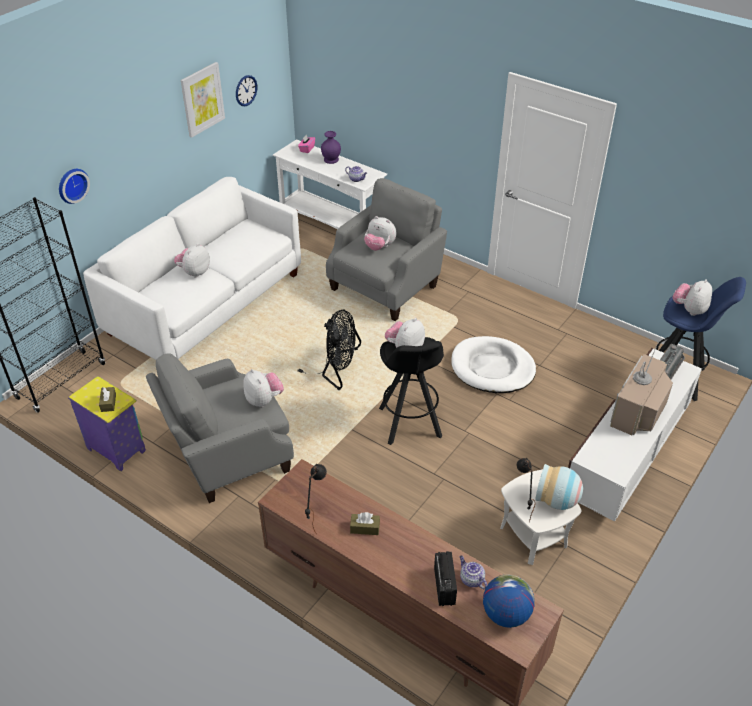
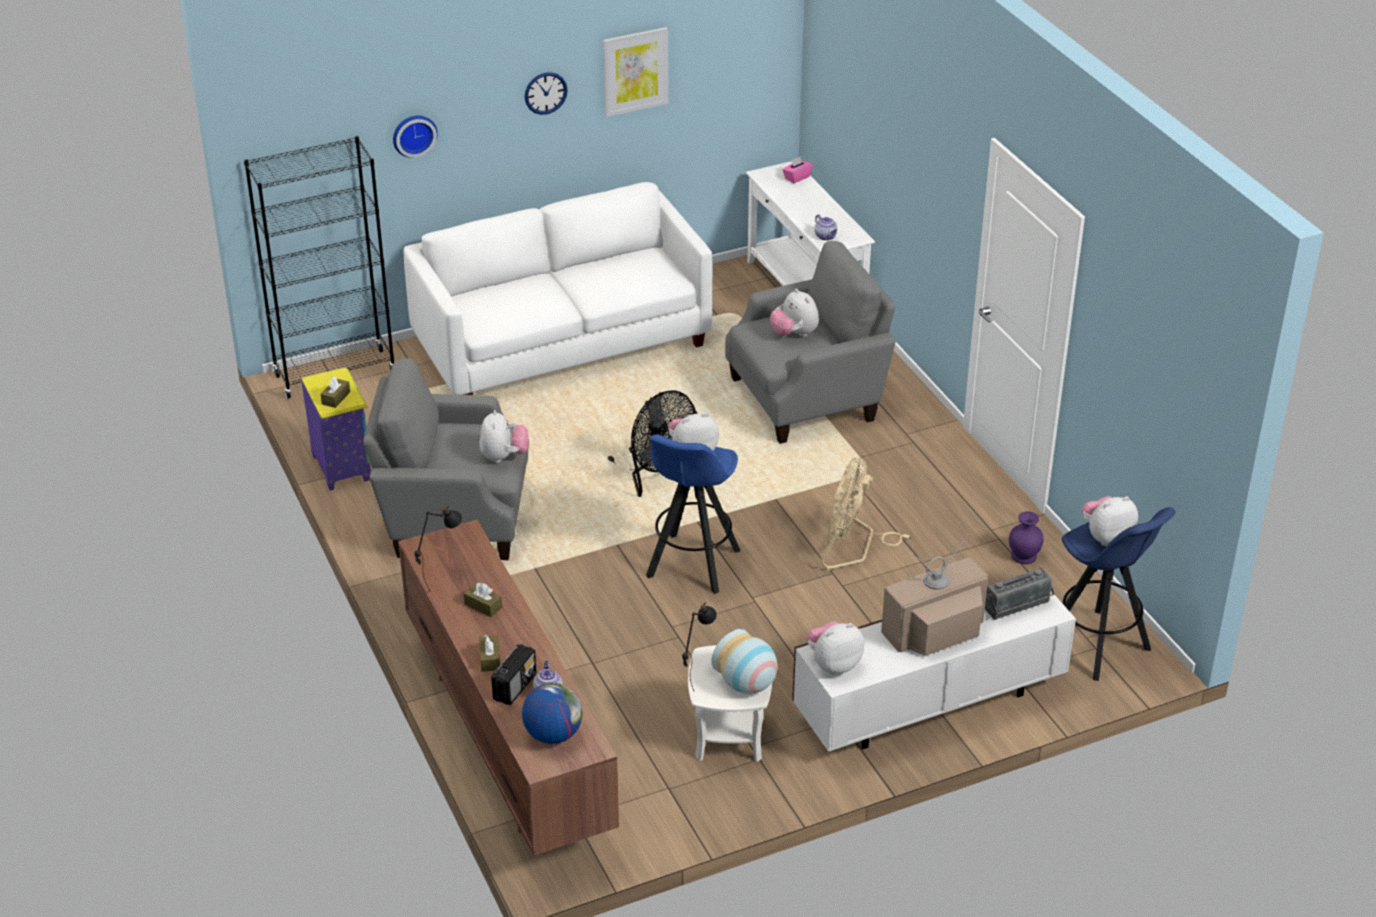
camera: 30 degrees right, 5 degrees down
(194, 272) = (539, 290): plush toy -> plush toy (833, 664)
(246, 90) = (713, 73): wall clock -> wall clock (545, 93)
(331, 160) = (816, 201): purple vase -> purple vase (1023, 556)
(407, 571) = (490, 659): none -> brown tissue box
(410, 424) = (692, 565): black stool -> blue stool
(492, 368) = (855, 543): white dog bed -> beige fan

